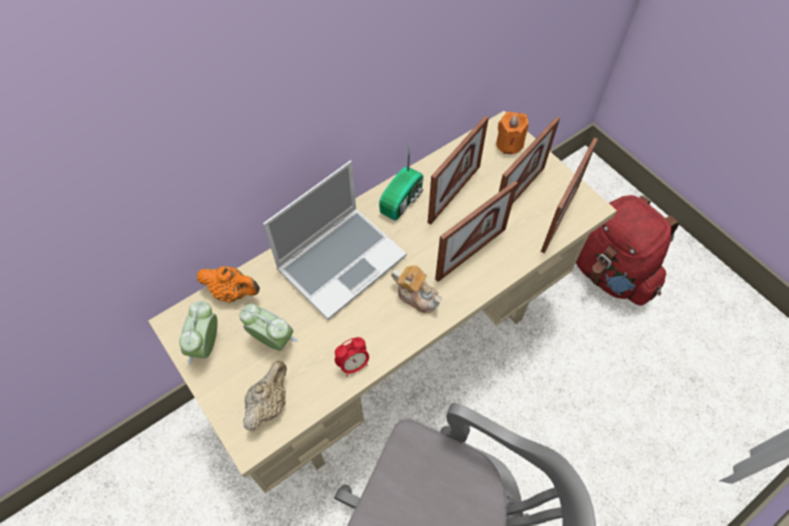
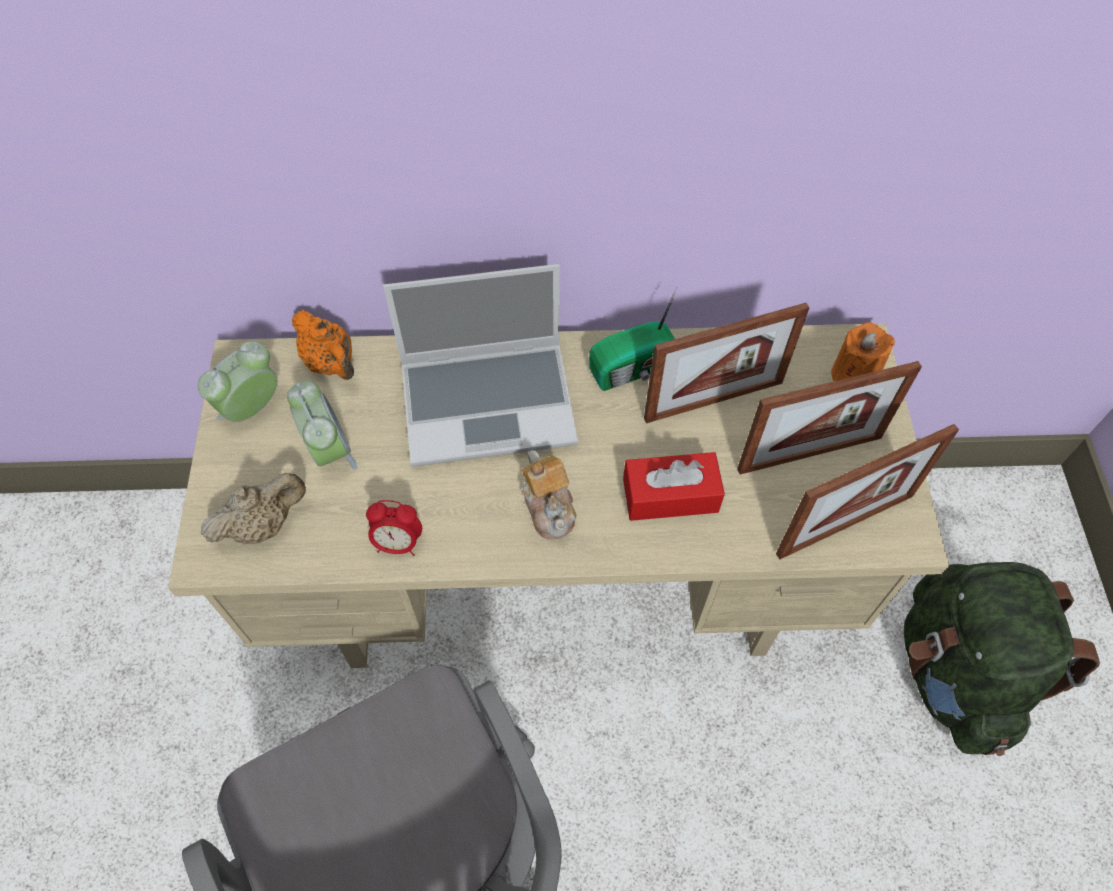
camera: 35 degrees right, 0 degrees up
(471, 253) = (670, 495): picture frame -> red tissue box
(609, 272) = (955, 673): red backpack -> green backpack

